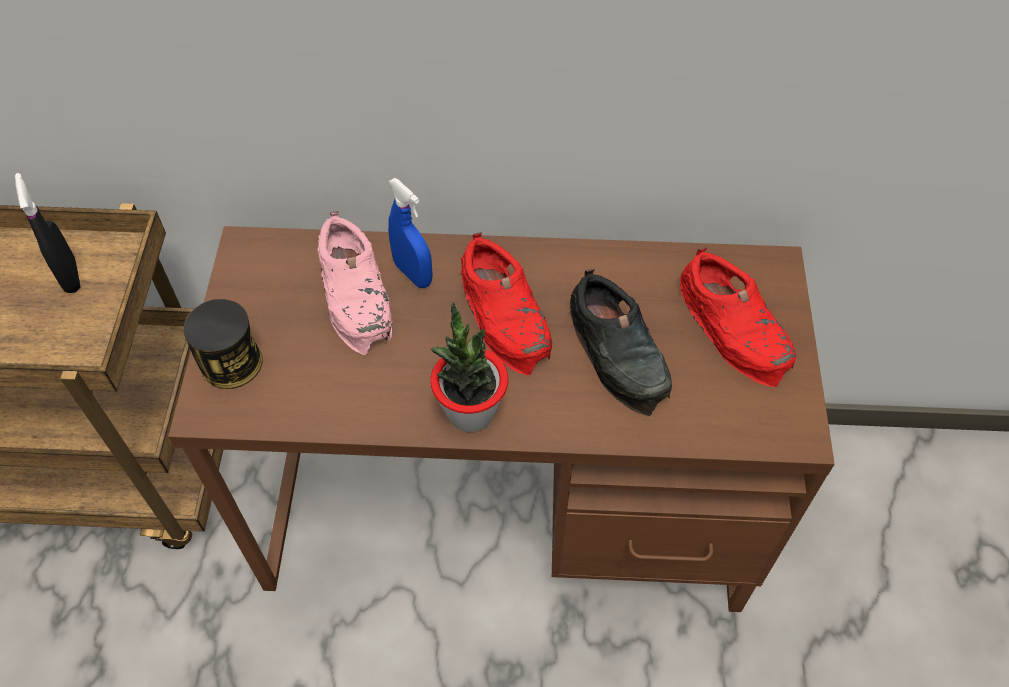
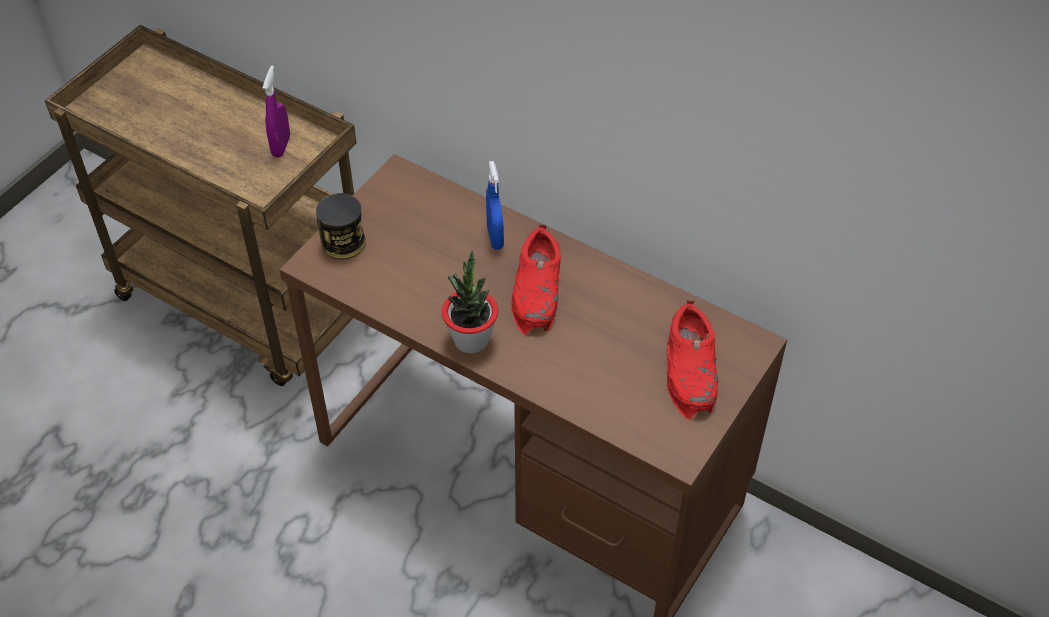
camera: 30 degrees right, 5 degrees down
(70, 276) = (281, 146): black spray bottle -> purple spray bottle
(356, 294) = (449, 234): pink shoe -> none
(618, 352) = (597, 348): black shoe -> none

